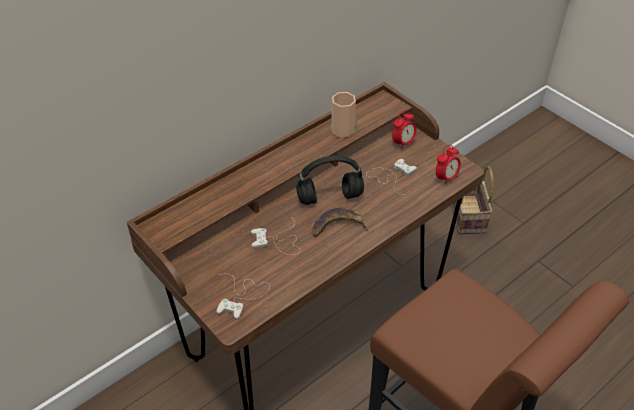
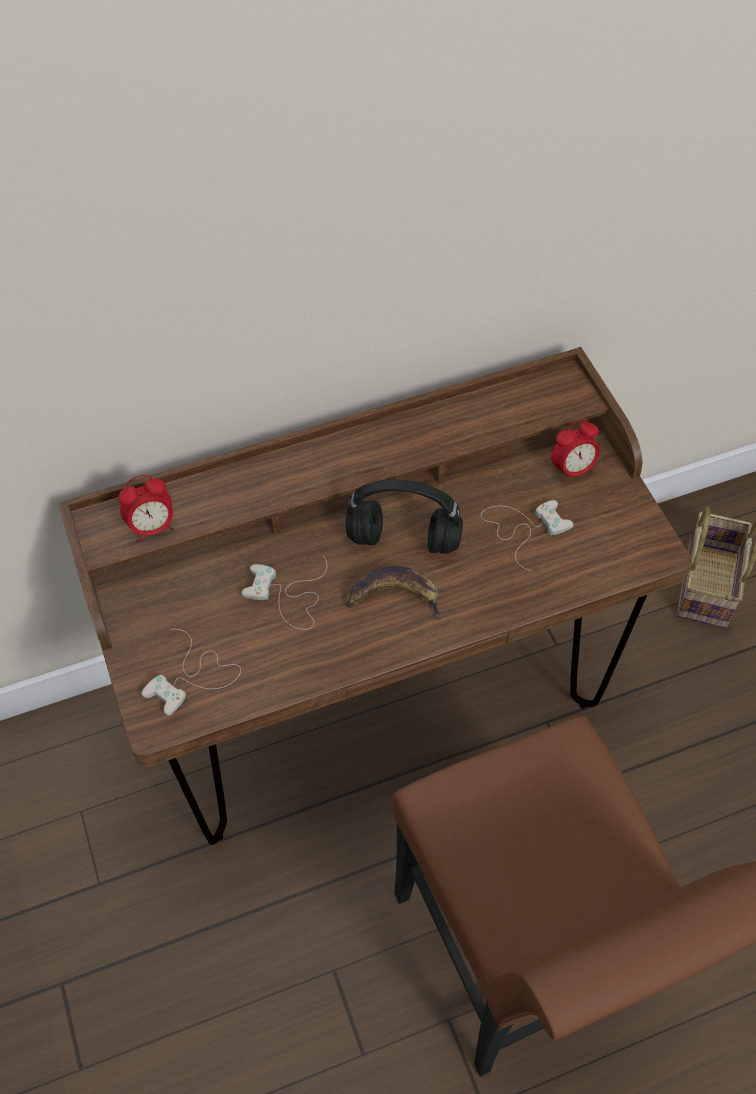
camera: 20 degrees right, 10 degrees up
(342, 130) = (468, 423): cup -> none
(446, 178) = (617, 559): alarm clock -> alarm clock (152, 527)

